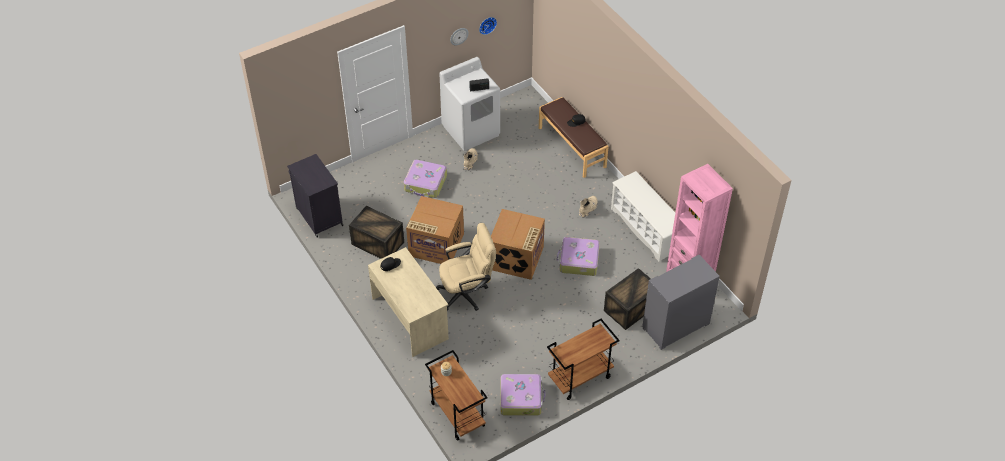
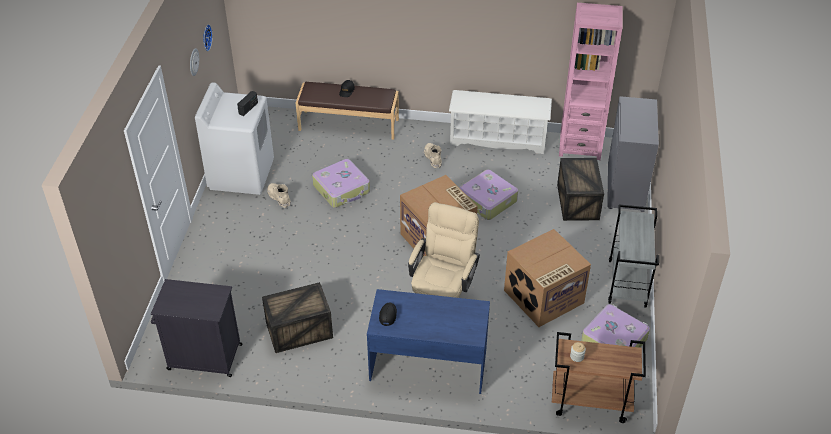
camera: 50 degrees left, 5 degrees down
(410, 318) = (428, 364): beige desk -> blue desk
(425, 183) = (266, 246): suitcase -> suitcase (342, 189)
(435, 245) = (354, 287): cardboard box -> cardboard box (543, 297)
(580, 378) = (627, 284): brown cart -> grey cart

